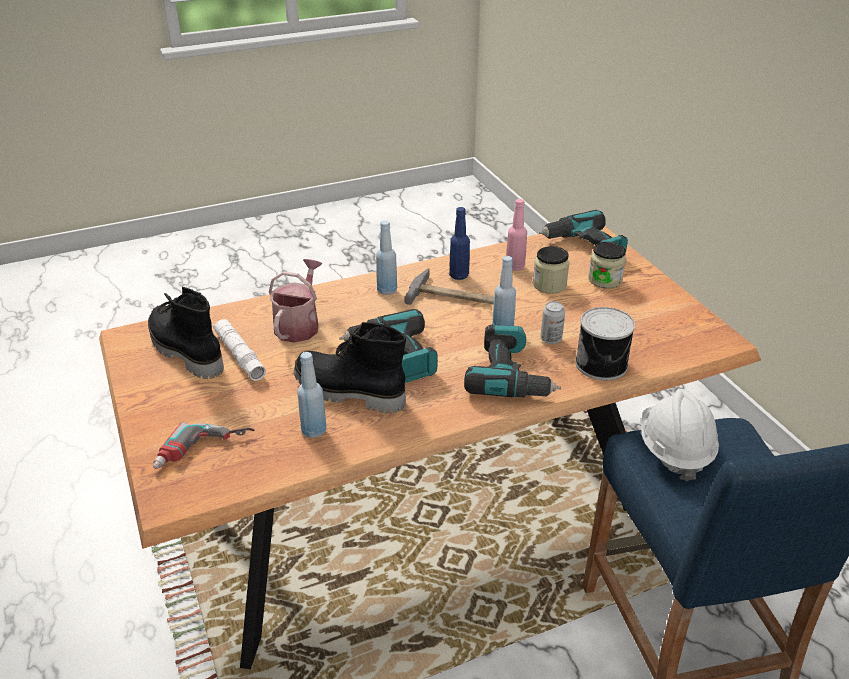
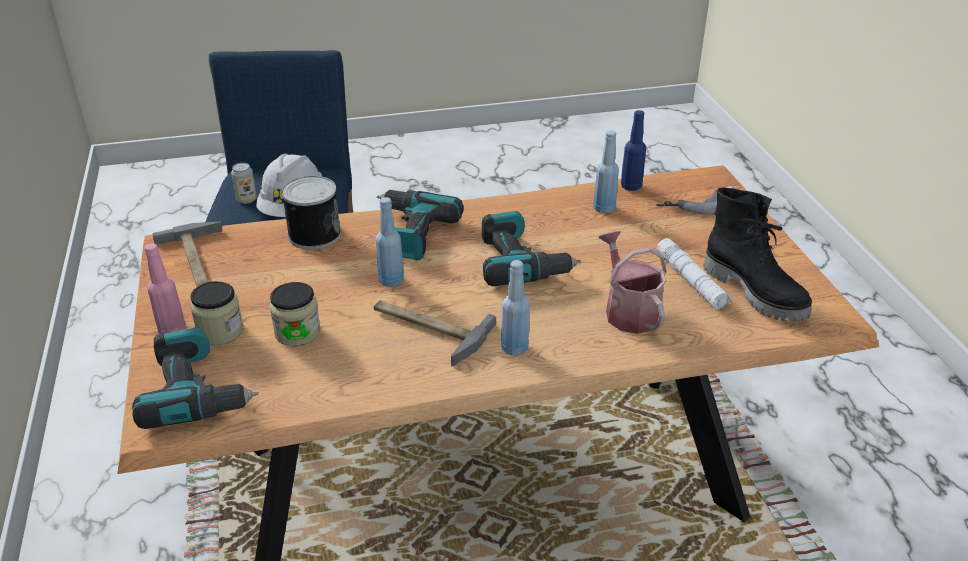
camera: 170 degrees left, 0 degrees up
(299, 324) = (628, 310): watering can -> watering can turned 135 degrees clockwise
(348, 392) = (572, 234): black boot -> none
(459, 275) = (409, 361): blue bottle -> blue bottle (631, 186)
(515, 267) = (324, 367): pink bottle -> pink bottle (172, 330)
(551, 339) = (346, 263): can -> can (246, 199)
(681, 328) = (196, 260): none -> hammer

